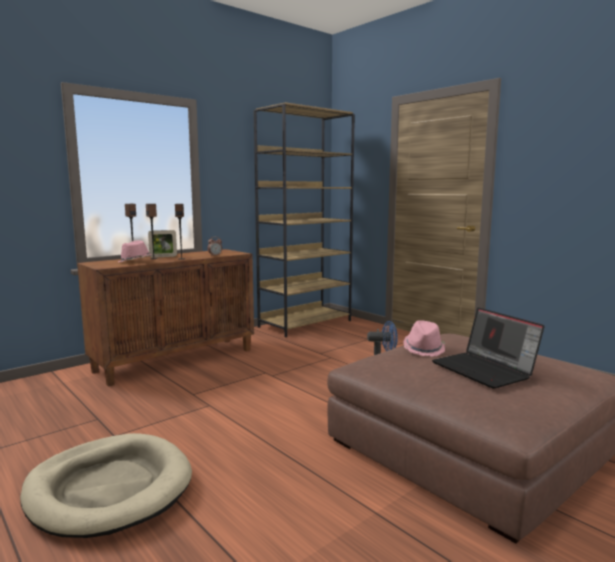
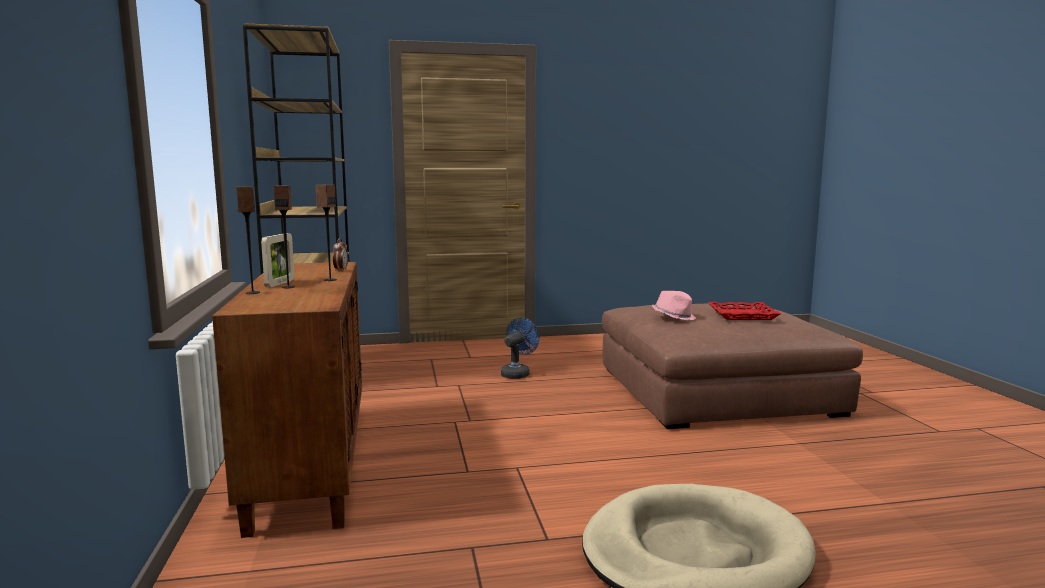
camera: 60 degrees left, 0 degrees up
(134, 262) = (302, 294): pink hat -> none
(485, 370) = (742, 315): laptop -> red tray

